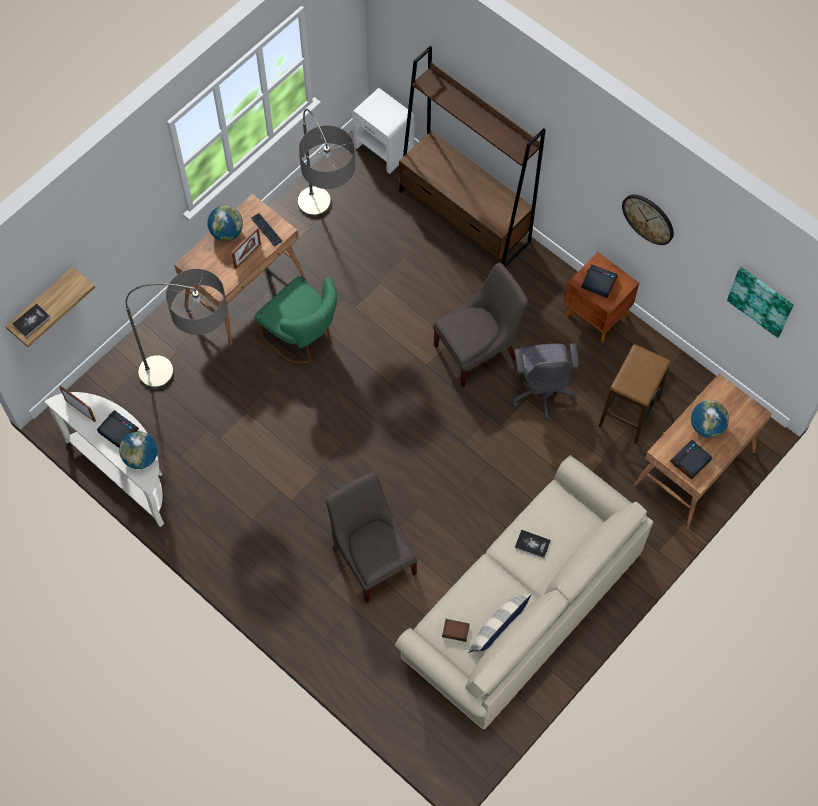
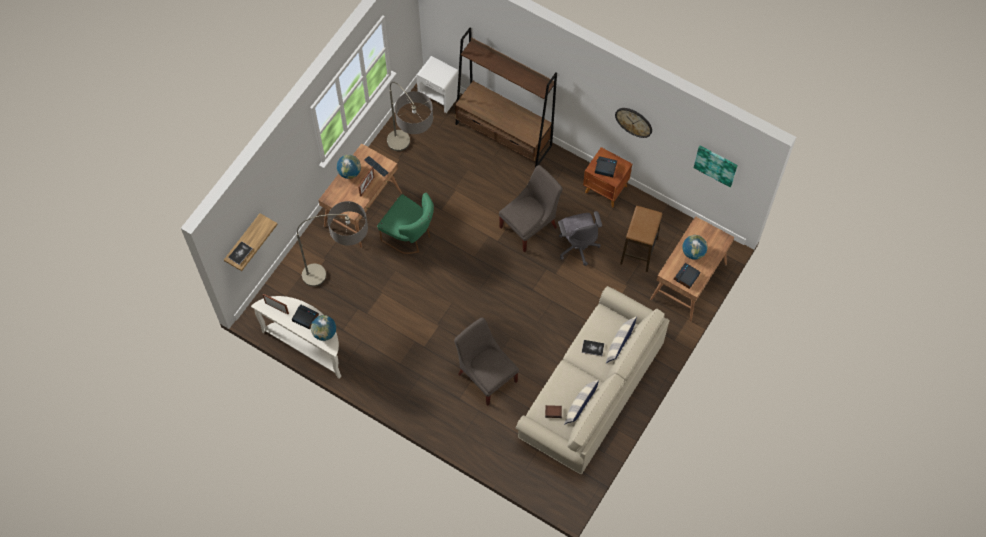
camera: 10 degrees left, 0 degrees up
(573, 544) = (619, 344): none -> pillow

